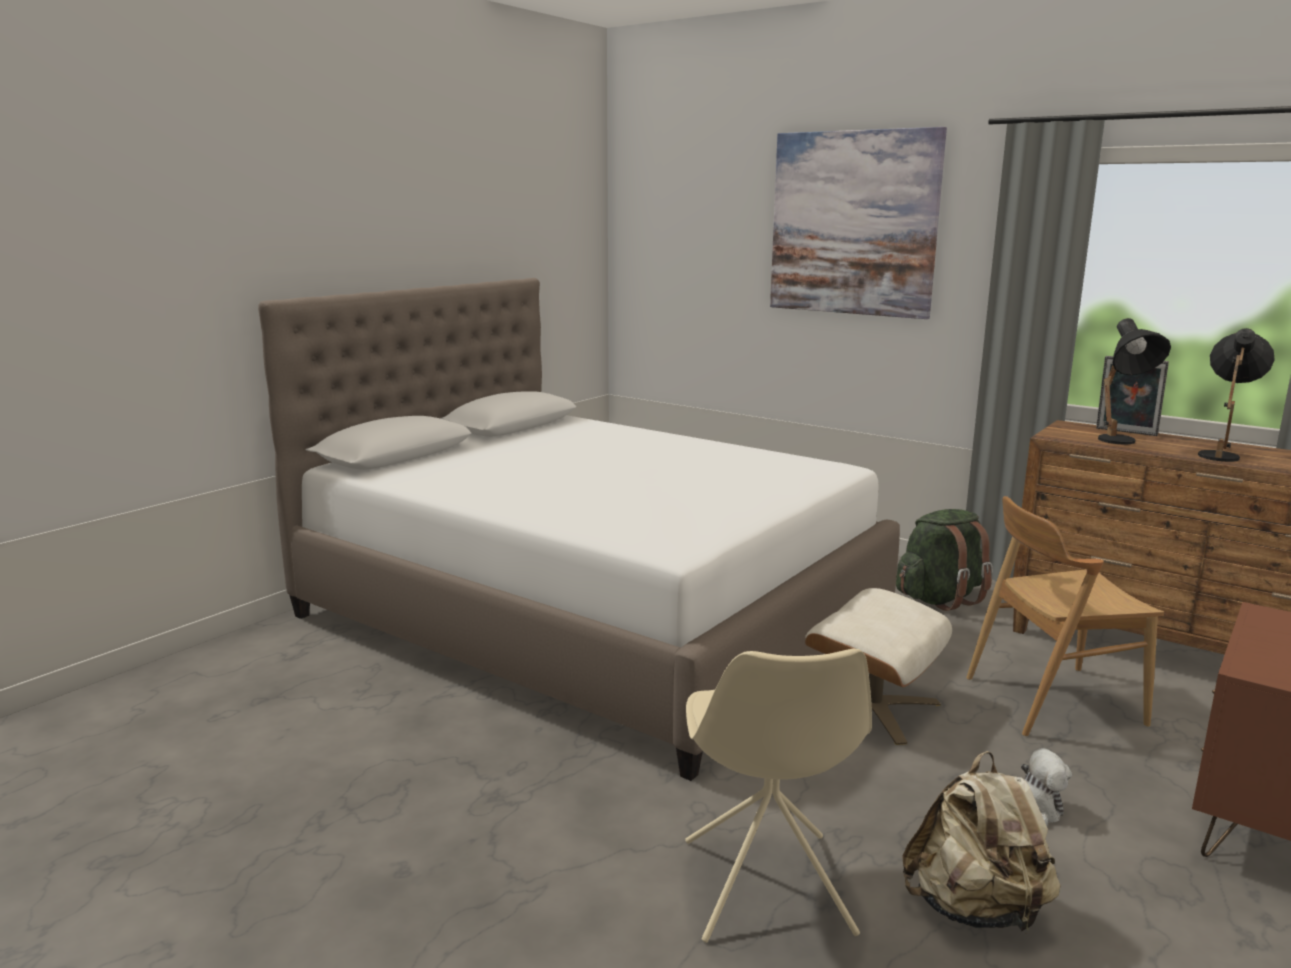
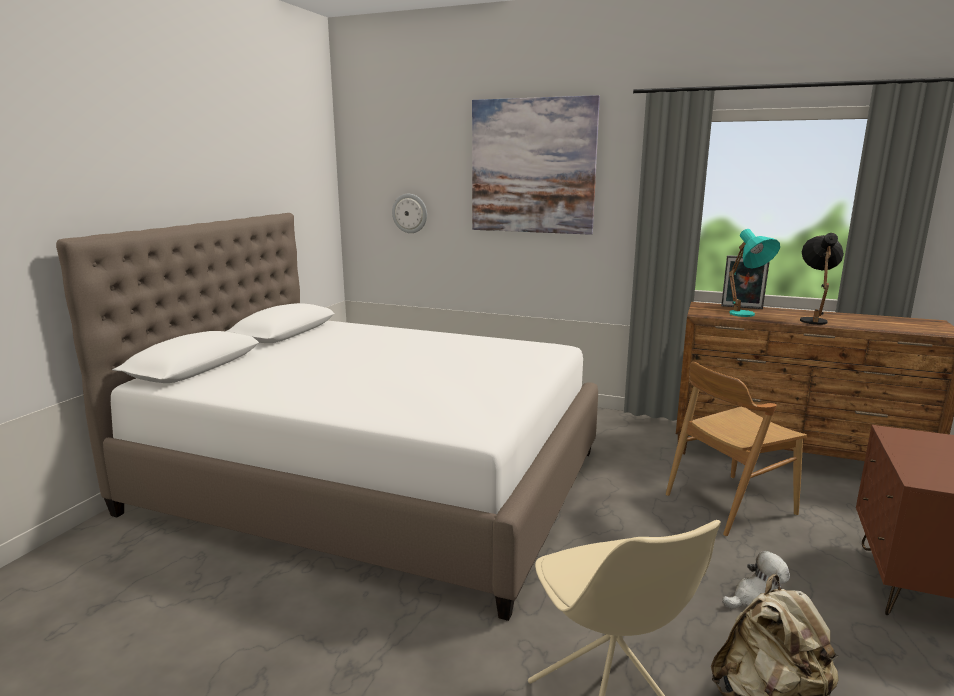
camera: 15 degrees left, 0 degrees up
(693, 282) = (410, 213): none -> wall clock
(873, 707) = (614, 529): beige ottoman -> none
(940, 599) = (619, 434): green backpack -> none
(1120, 443) = (746, 316): black table lamp -> turquoise table lamp

